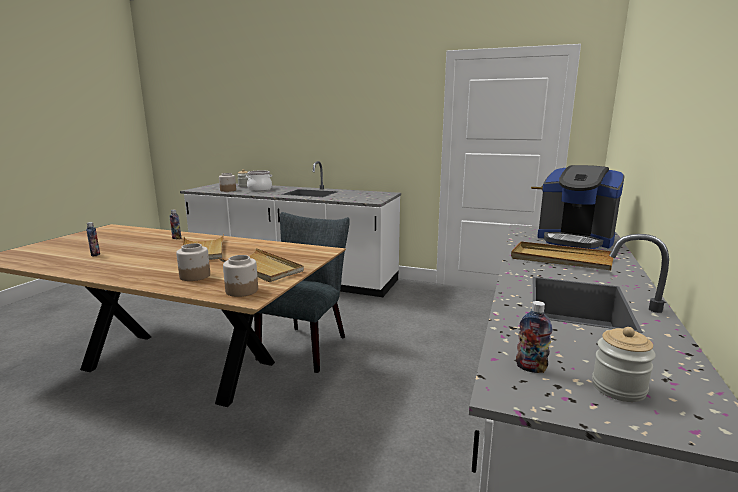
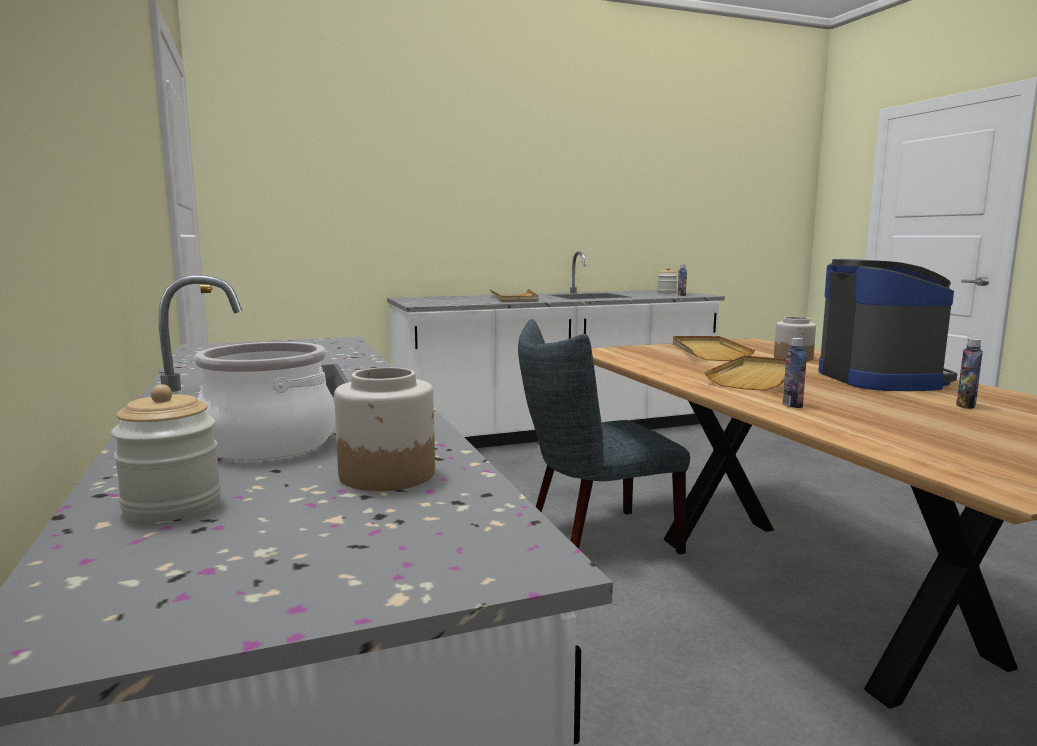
camera: 130 degrees left, 5 degrees down
(242, 291) = (754, 344): jar -> none
(575, 240) = (442, 299): coffee machine -> coffee machine (881, 379)

